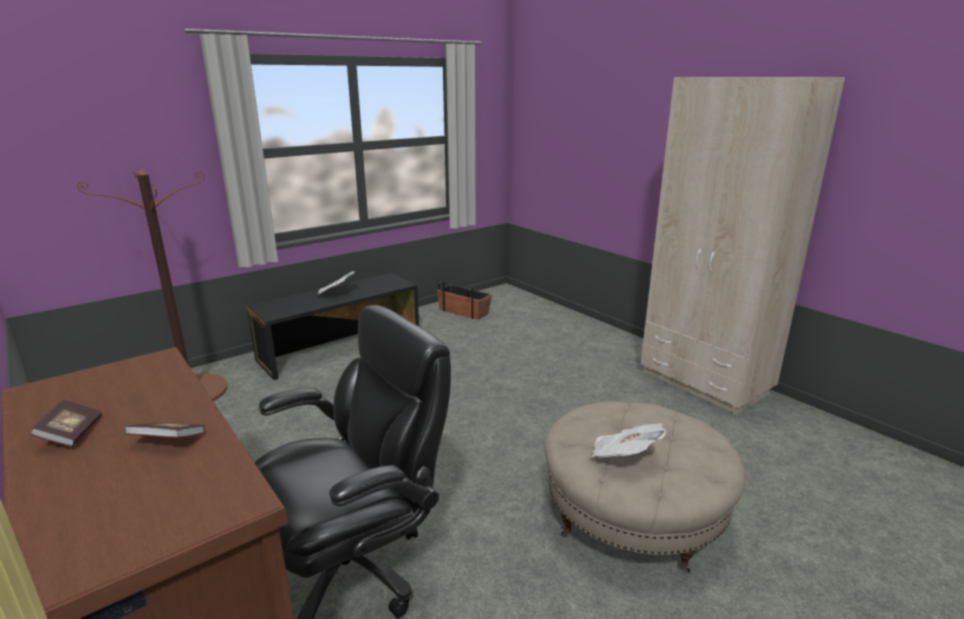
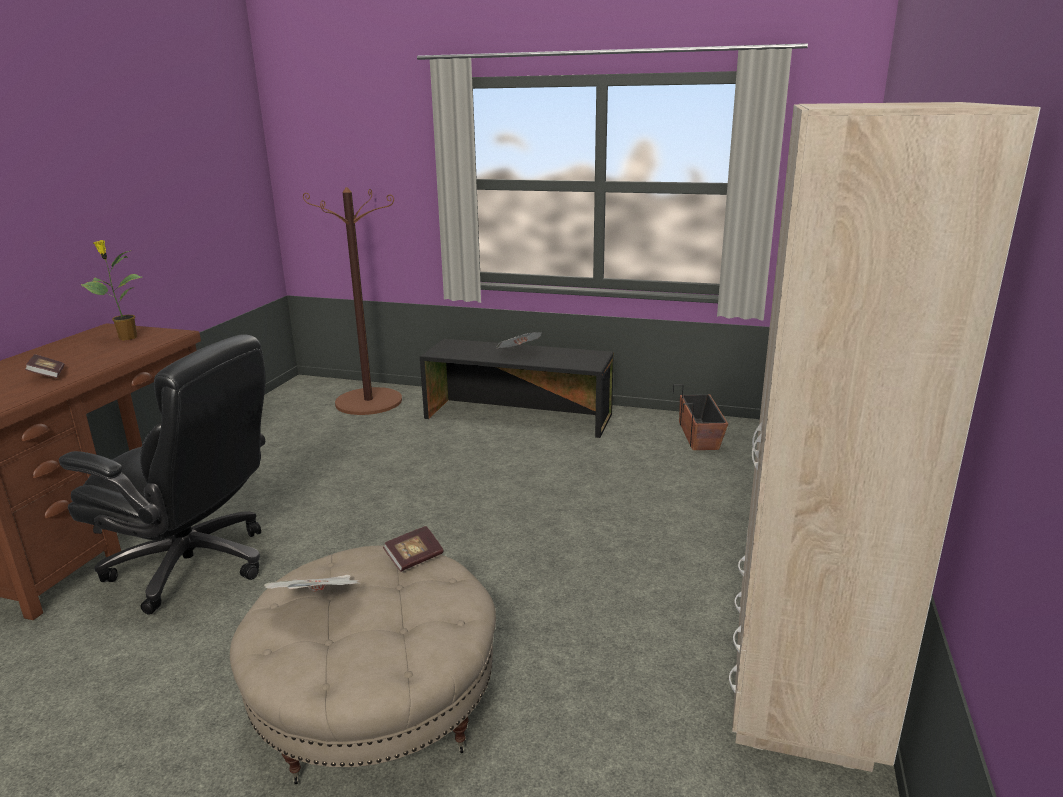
camera: 55 degrees right, 0 degrees up
(71, 434) = (51, 354): book -> book (414, 558)
(112, 383) = (126, 338): none -> potted plant

